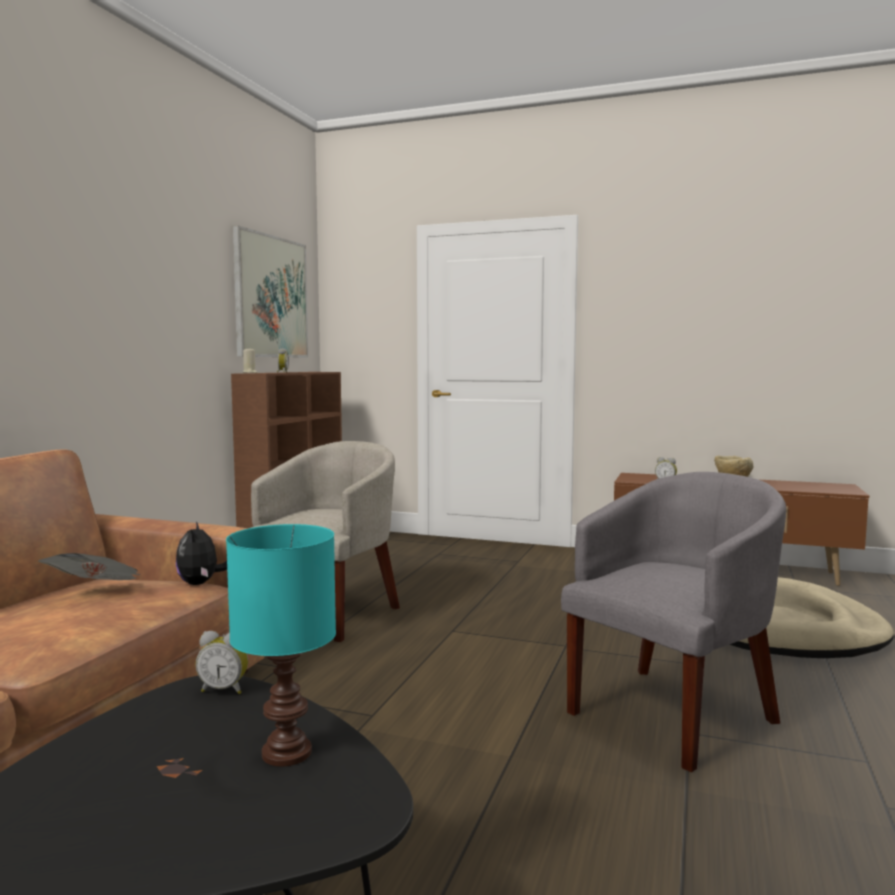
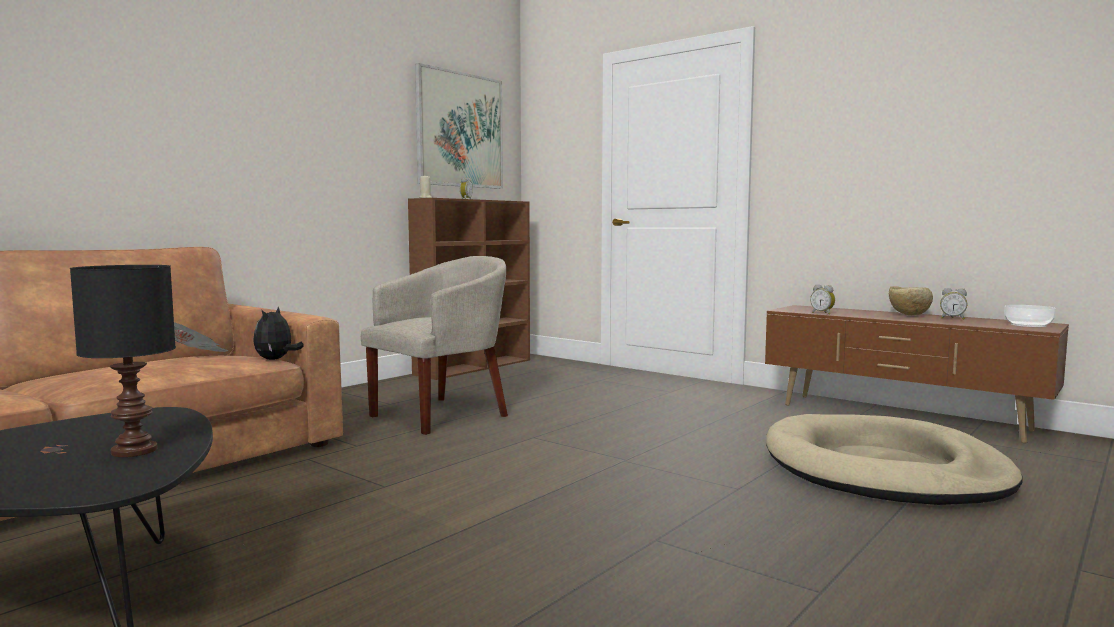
camera: 20 degrees right, 0 degrees up
(224, 689) = (166, 415): alarm clock -> alarm clock (952, 318)
(288, 753) = (134, 451): turquoise table lamp -> black table lamp
(673, 713) = (660, 523): grey armchair -> none
(834, 487) = (1028, 325): none -> bowl

